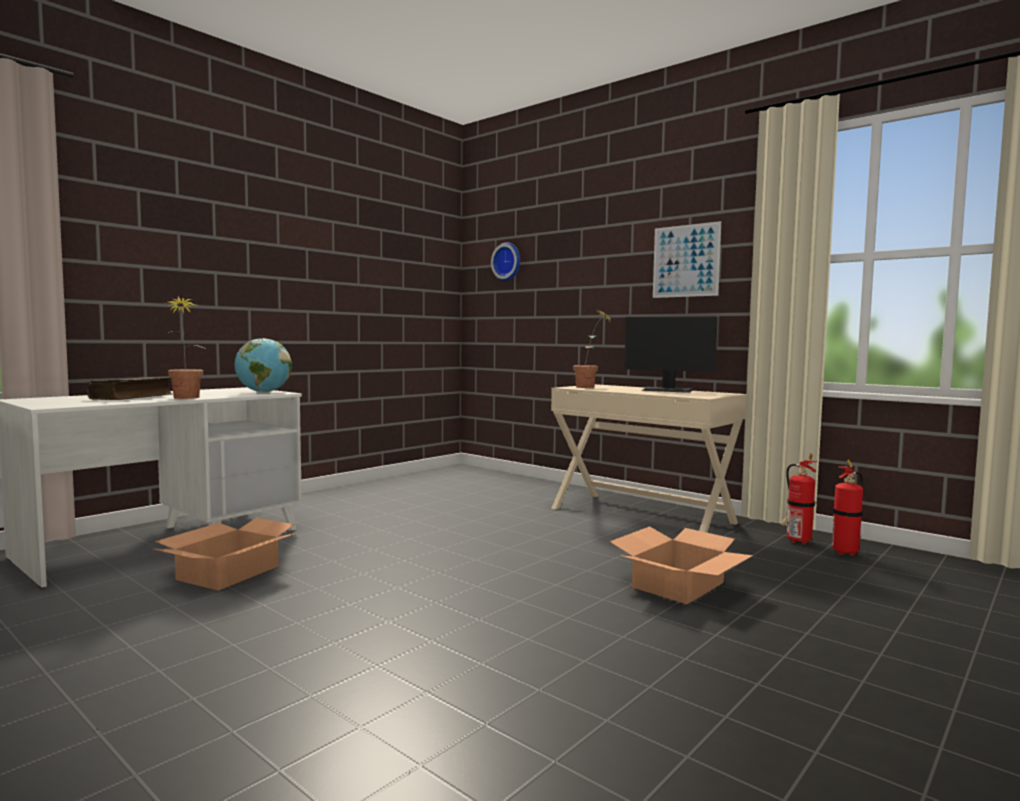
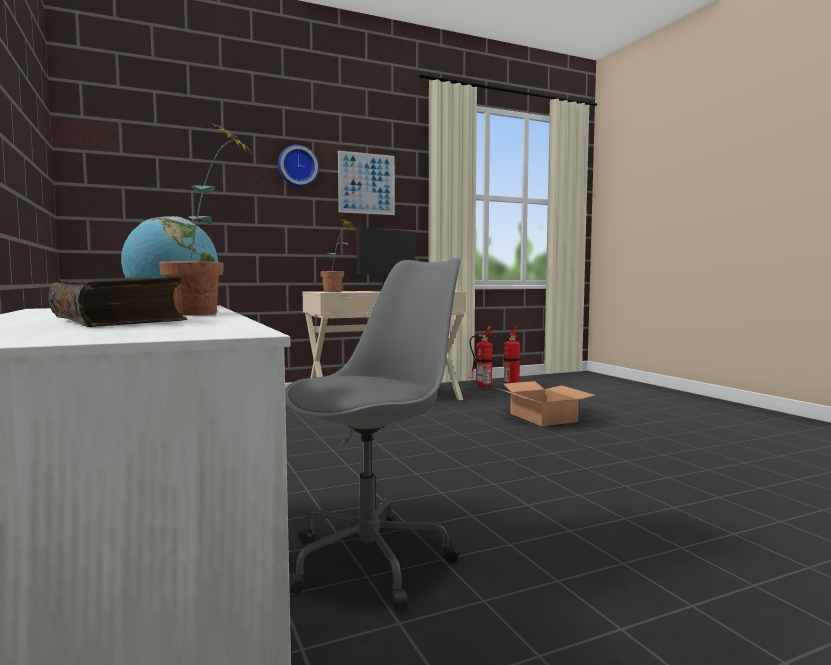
camera: 65 degrees left, 0 degrees up
(228, 573) = (372, 561): cardboard box -> grey office chair
(508, 262) = (147, 153): wall clock -> wall clock (297, 166)

